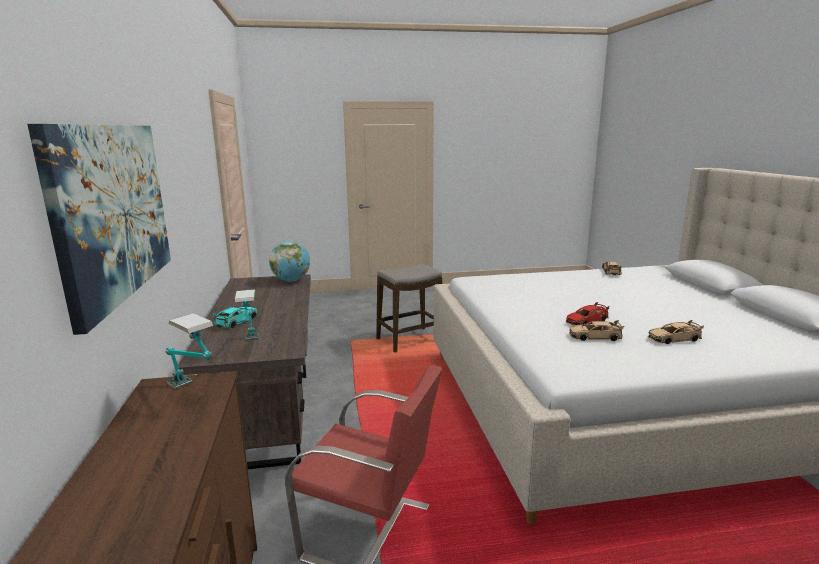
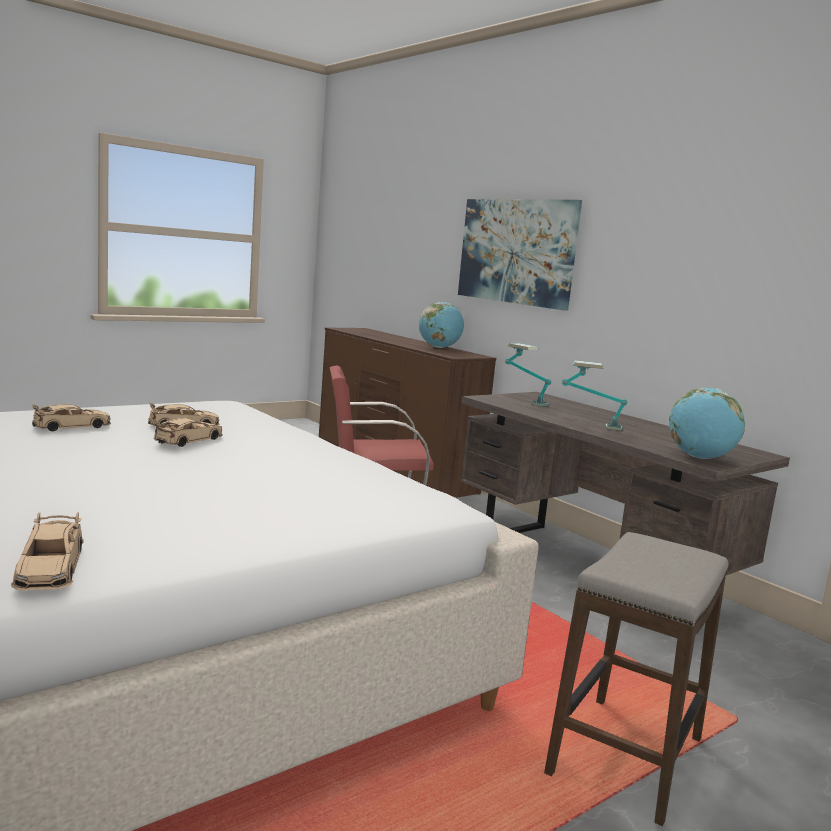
camera: 150 degrees right, 5 degrees down
(137, 435) = (439, 347): none -> globe
(194, 392) = (452, 354): table lamp -> table lamp (590, 425)
(237, 321) = (592, 414): turquoise toy car -> none
(586, 321) = (189, 440): red toy car -> beige toy car

